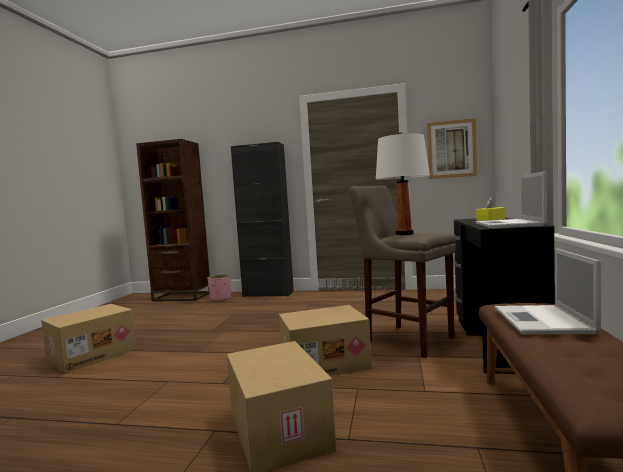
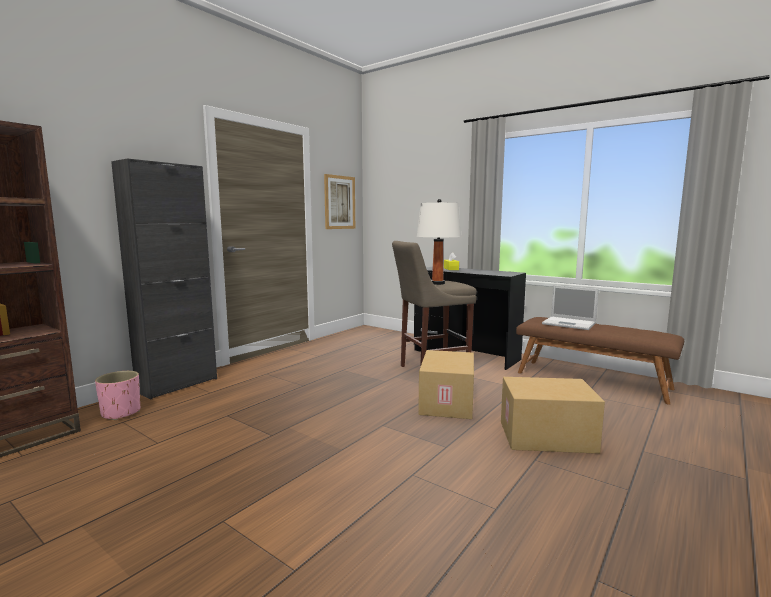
camera: 65 degrees left, 5 degrees up
(92, 355) = (225, 537): cardboard box -> none
(509, 224) = (498, 272): laptop -> none

